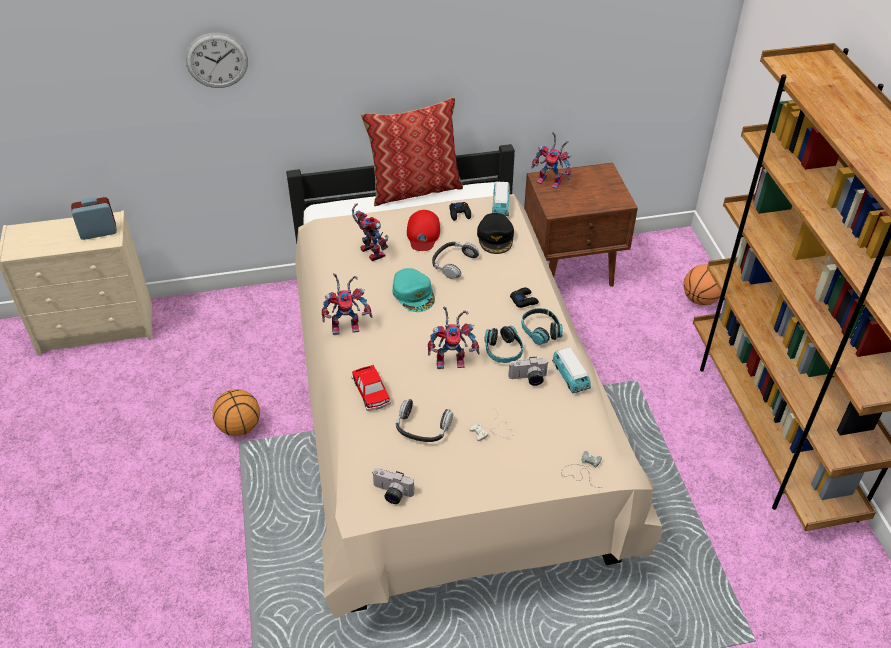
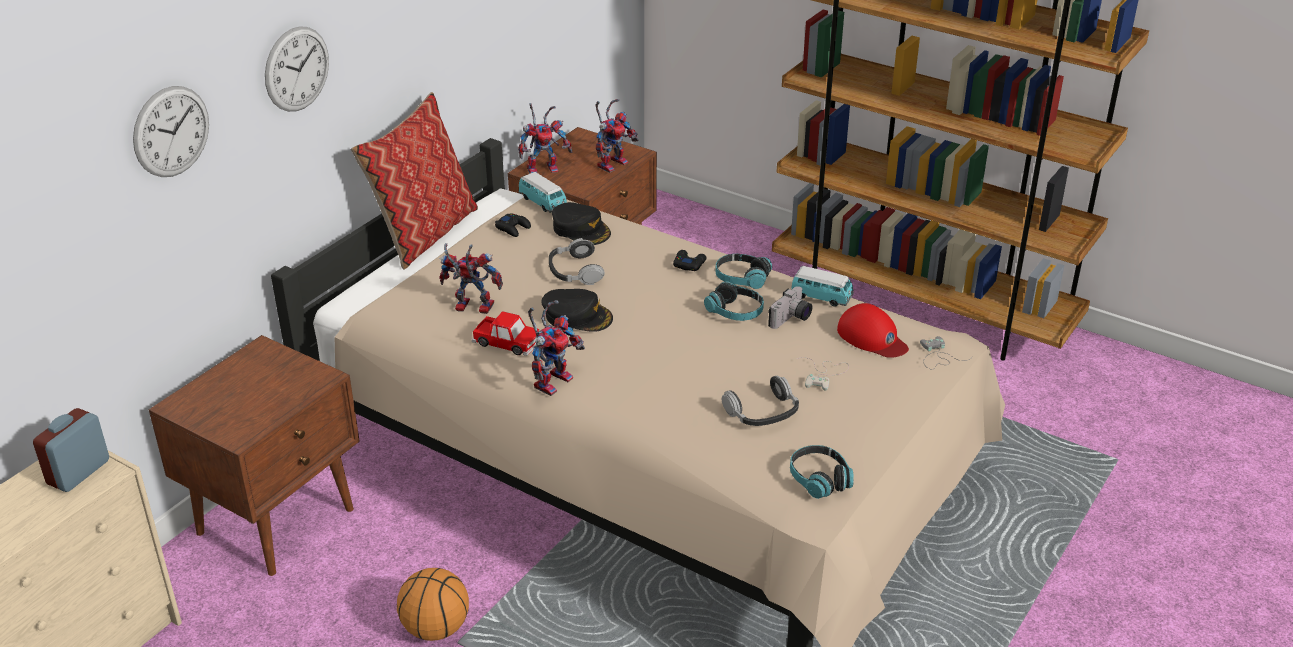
camera: 45 degrees left, 10 degrees down
(247, 314) = (278, 520): none -> brown nightstand
(330, 49) = (297, 69): none -> wall clock
(371, 392) = (669, 417): toy car -> toy car (507, 342)
(391, 493) = (819, 479): camera -> headphones
(414, 294) = (577, 316): turquoise cap -> black cap
(423, 234) = (503, 264): red cap -> red cap (872, 338)
(453, 360) = (702, 345): toy robot -> toy robot (612, 163)
(700, 299) = (735, 239): basketball -> none

